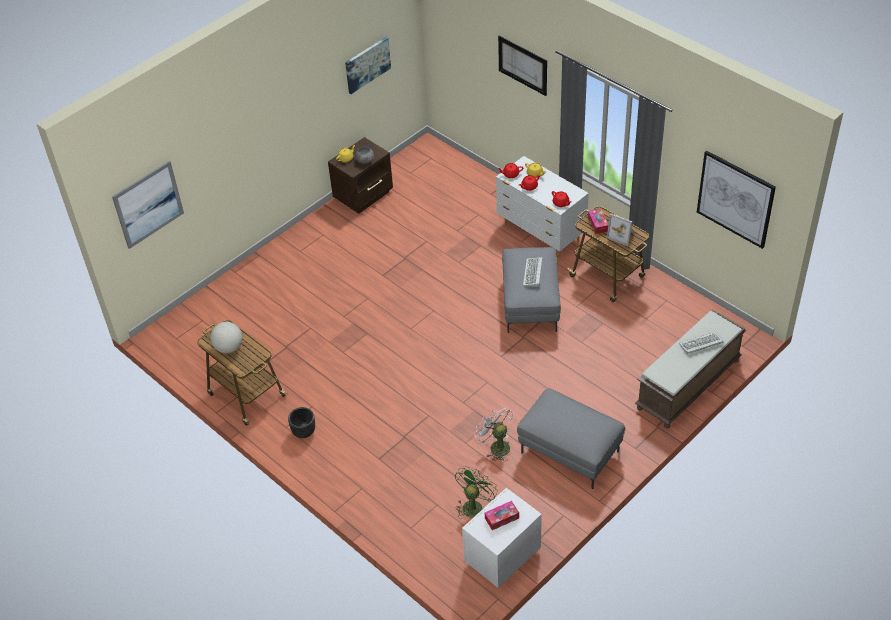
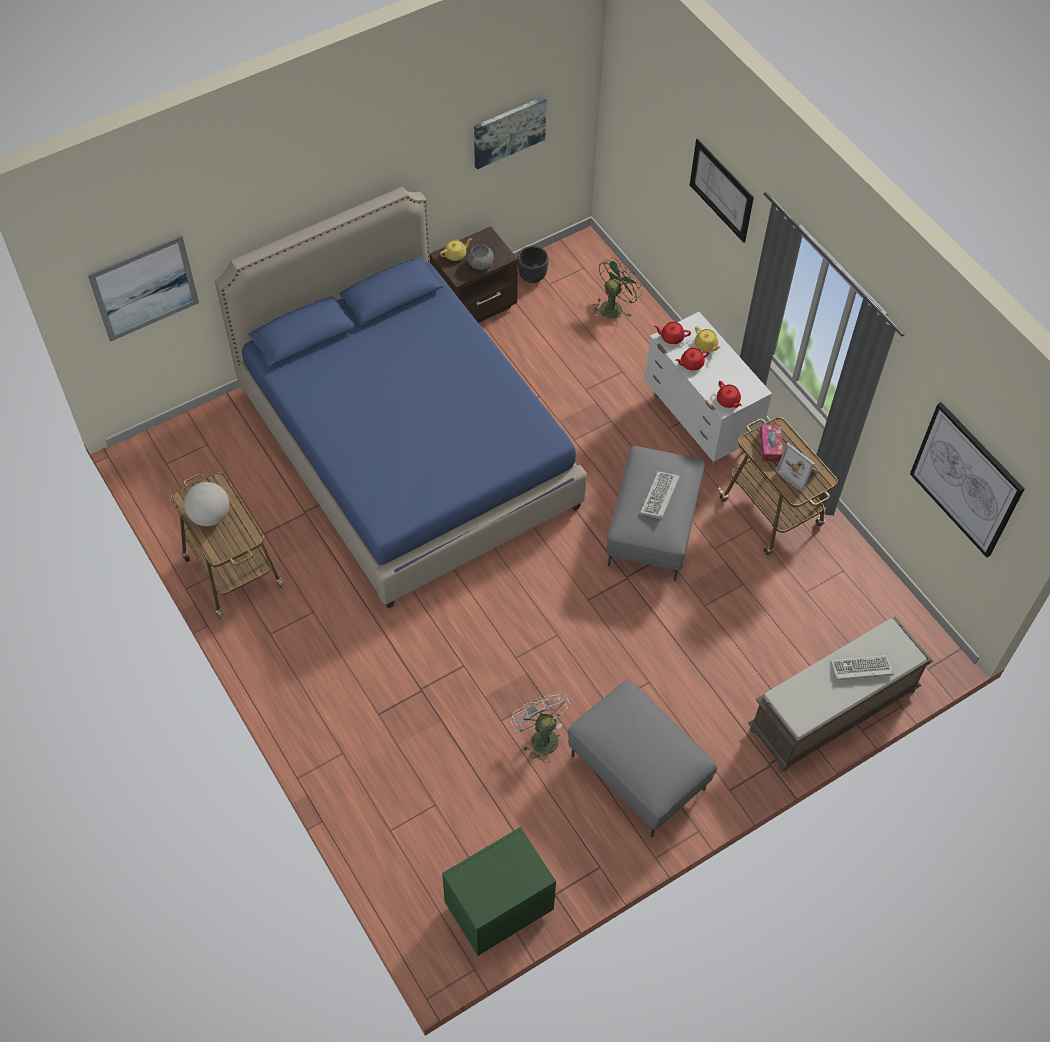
camera: 10 degrees right, 10 degrees up
(303, 432) = (291, 648): black planter -> black planter (532, 277)
(345, 292) = (407, 449): none -> blue bed
(474, 505) = (484, 818): green fan -> green fan (613, 306)
(501, 557) = (497, 908): white nightstand -> green nightstand
(502, 518) = (500, 873): tissue box -> none

